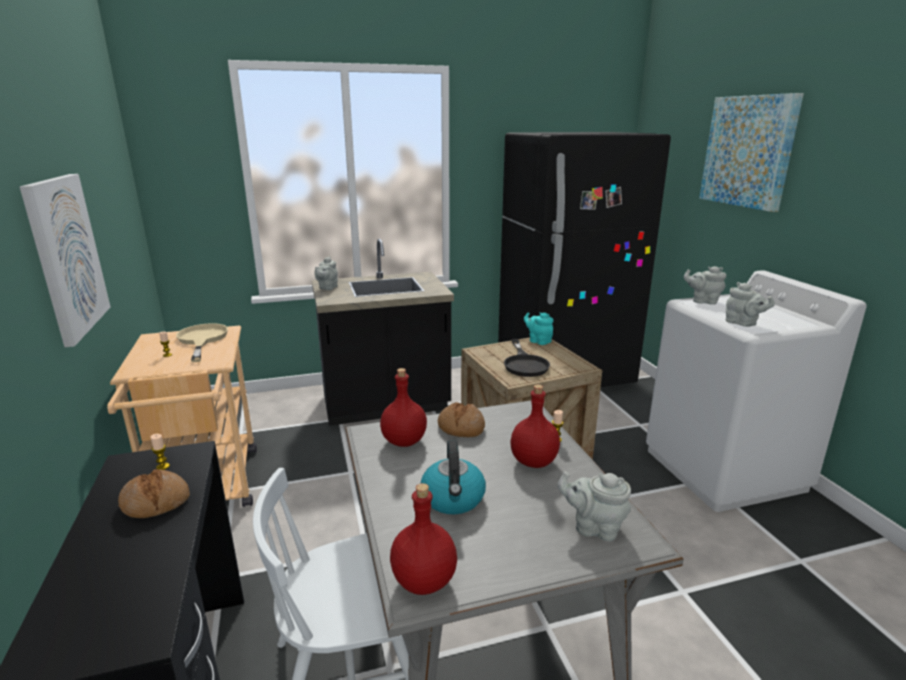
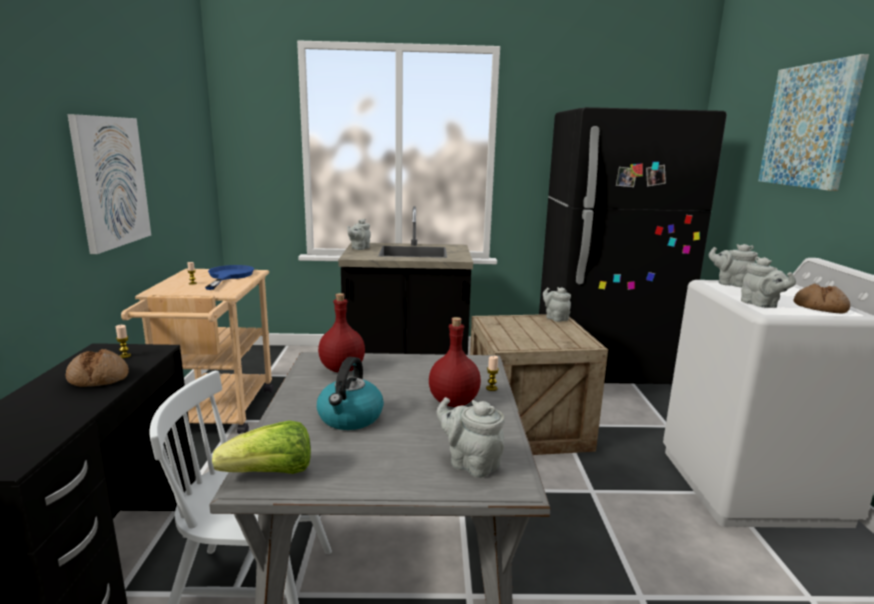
camera: 15 degrees right, 5 degrees down
(202, 340) = (228, 276): beige frying pan -> blue frying pan
(425, 581) = (271, 474): red bottle -> lettuce
(461, 428) = (404, 366): bread -> bread (819, 308)
(525, 364) = (527, 334): black frying pan -> none
(538, 341) = (555, 318): turquoise teapot -> grey teapot

